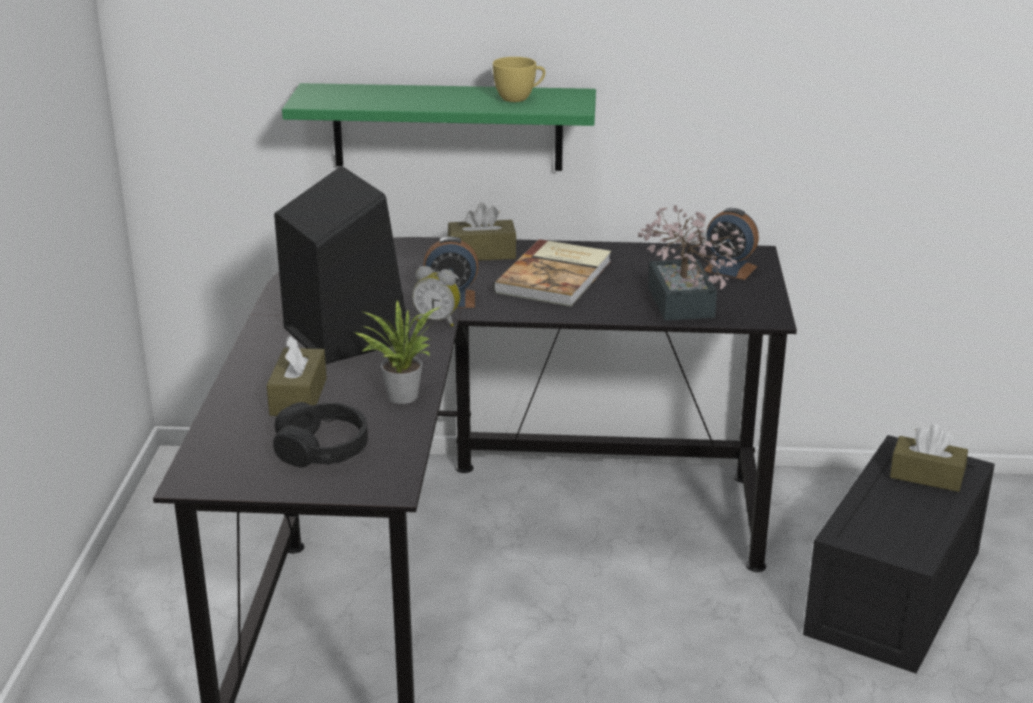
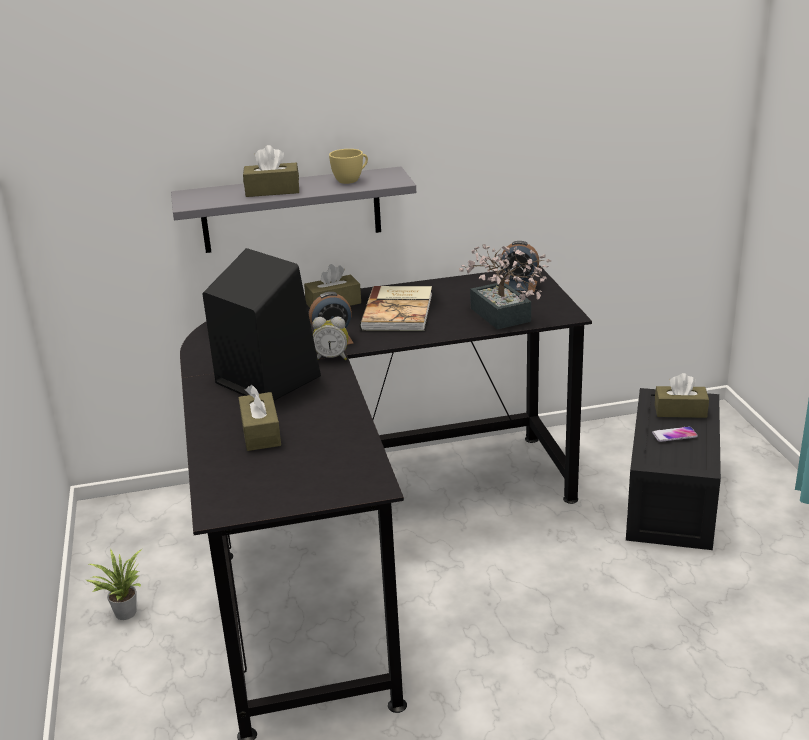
camera: 15 degrees left, 0 degrees up
(322, 448) = (304, 468): black headphones -> none
(399, 394) = (338, 416): potted plant -> potted plant (123, 612)
(415, 98) = (272, 190): none -> brown tissue box
(447, 127) = (291, 210): green shelf -> grey shelf
(900, 506) = (674, 435): none -> phone

